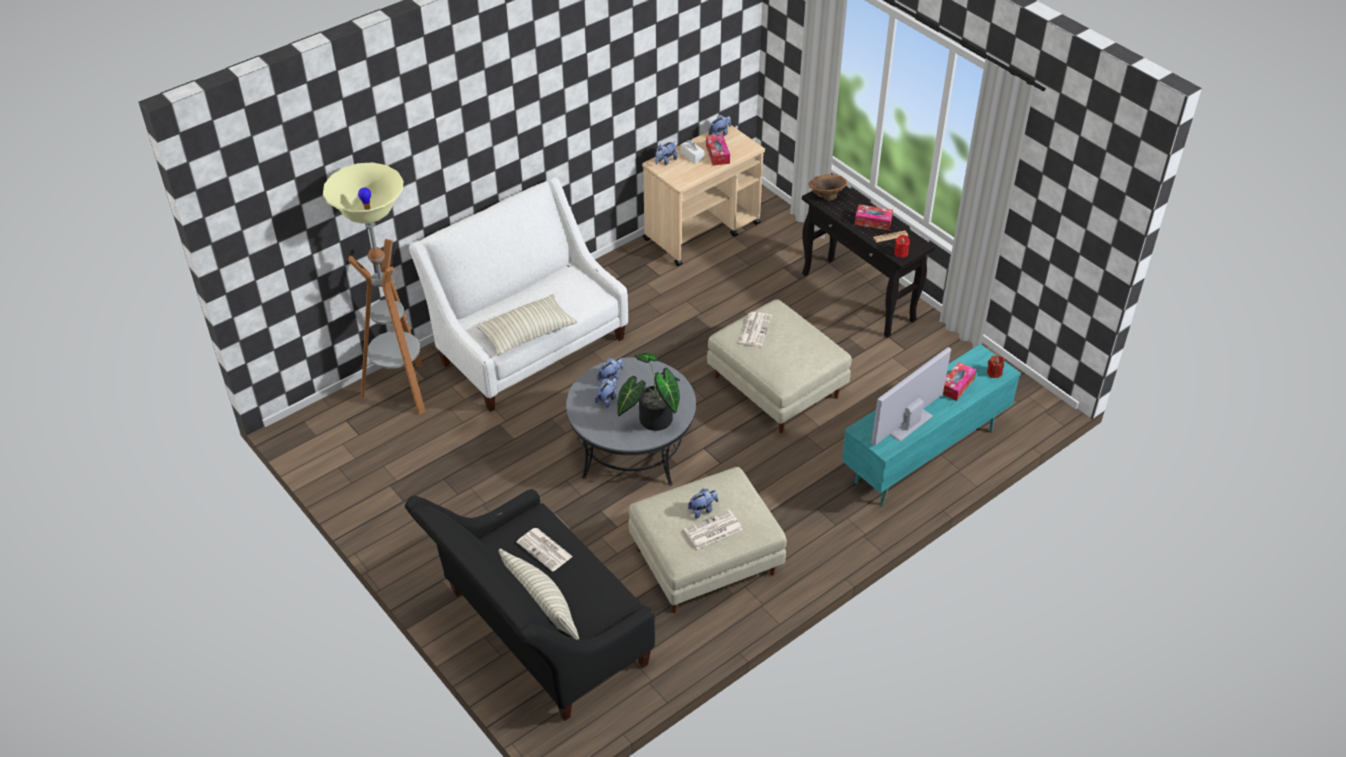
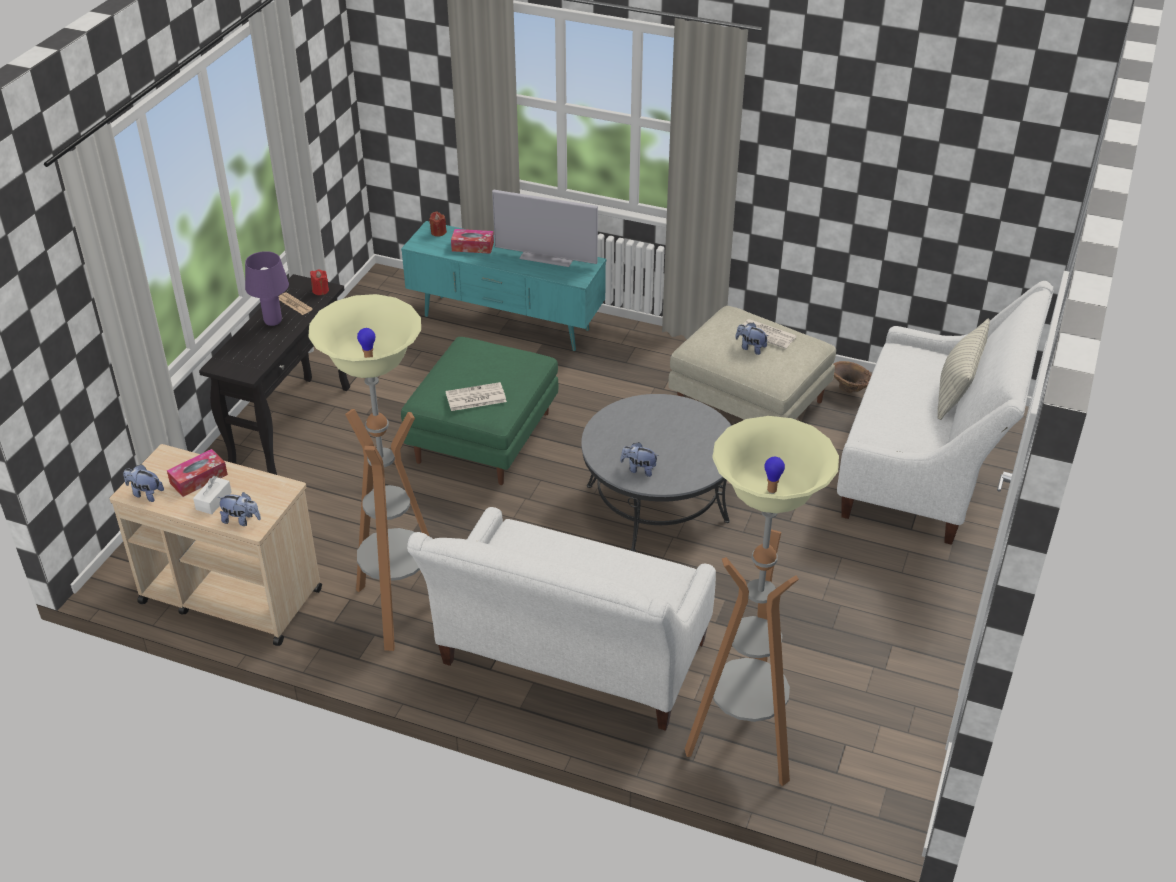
camera: 120 degrees left, 5 degrees down
(527, 334) = (629, 562): pillow -> none
(538, 634) = (929, 469): black sofa -> white sofa
(545, 550) = (897, 415): newspaper -> none
(607, 399) = (671, 459): plush toy -> none
(633, 292) = (399, 610): none -> floor lamp
(651, 419) = (671, 419): potted plant -> none
(777, 388) = (483, 436): beige ottoman -> green ottoman
(826, 197) = (244, 366): brown vase -> brown vase (849, 390)
(873, 222) = (273, 322): tissue box -> purple table lamp

